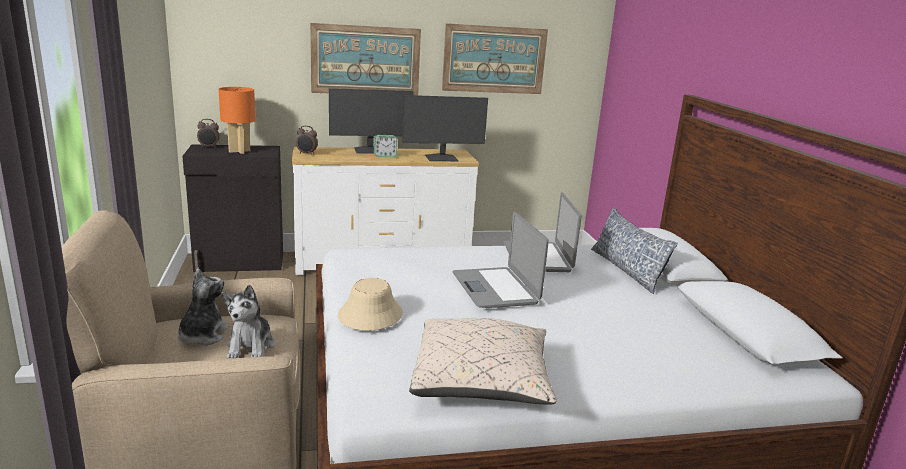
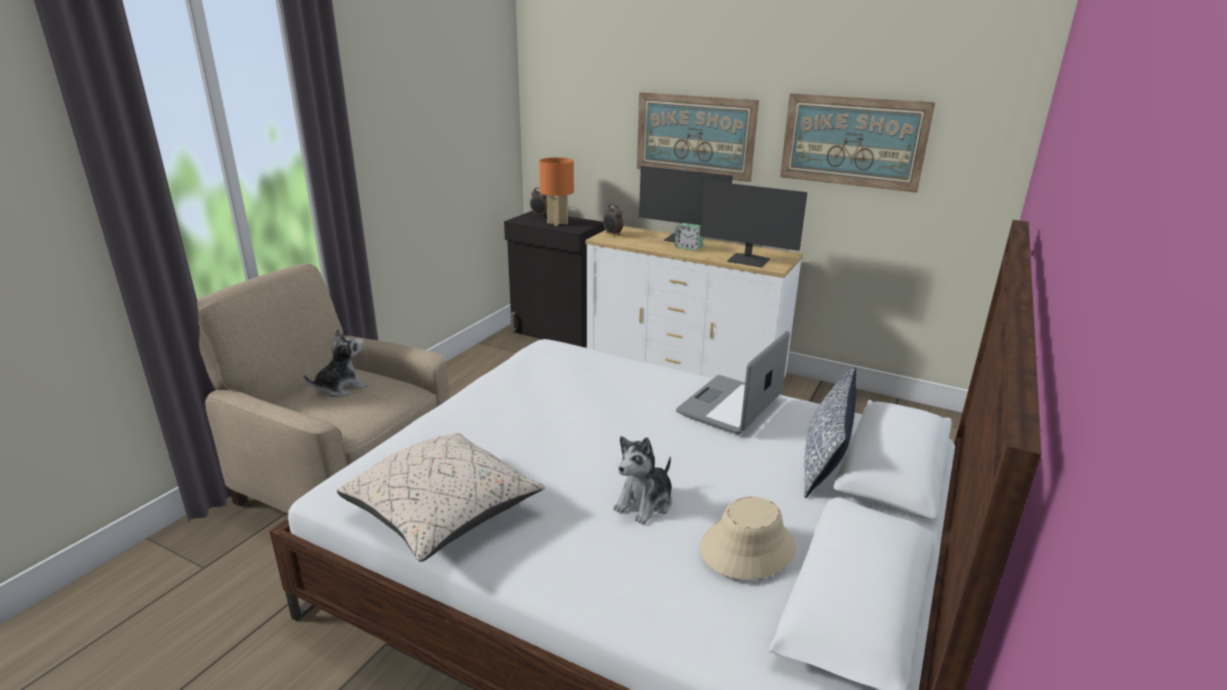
camera: 40 degrees right, 5 degrees up
(251, 346) = (356, 408): plush toy -> plush toy (645, 503)
(370, 315) = (463, 412): beige hat -> beige hat (747, 547)
(495, 288) = (616, 425): laptop -> none

